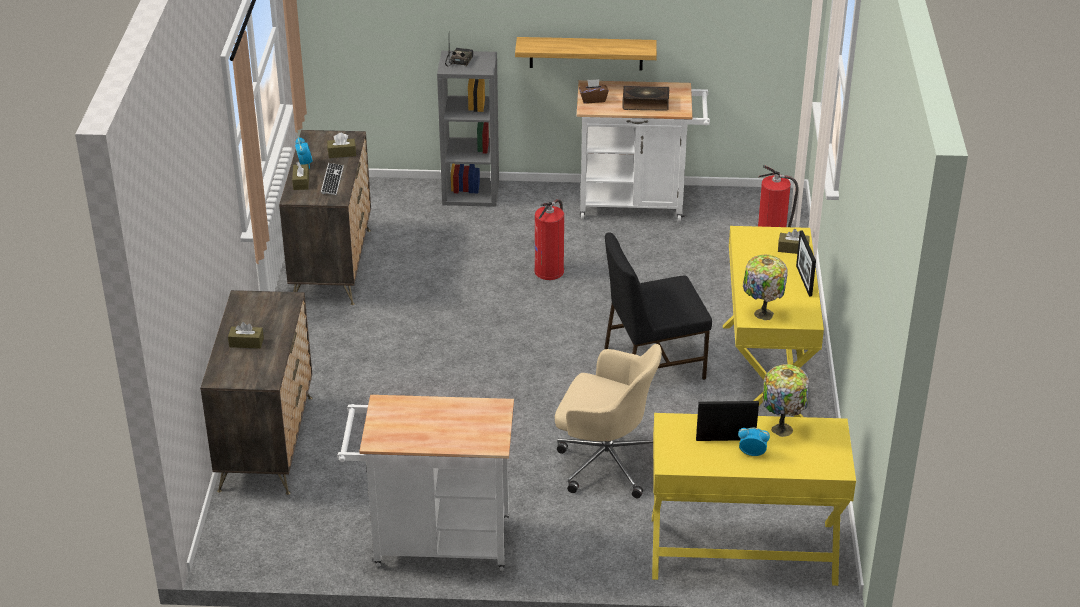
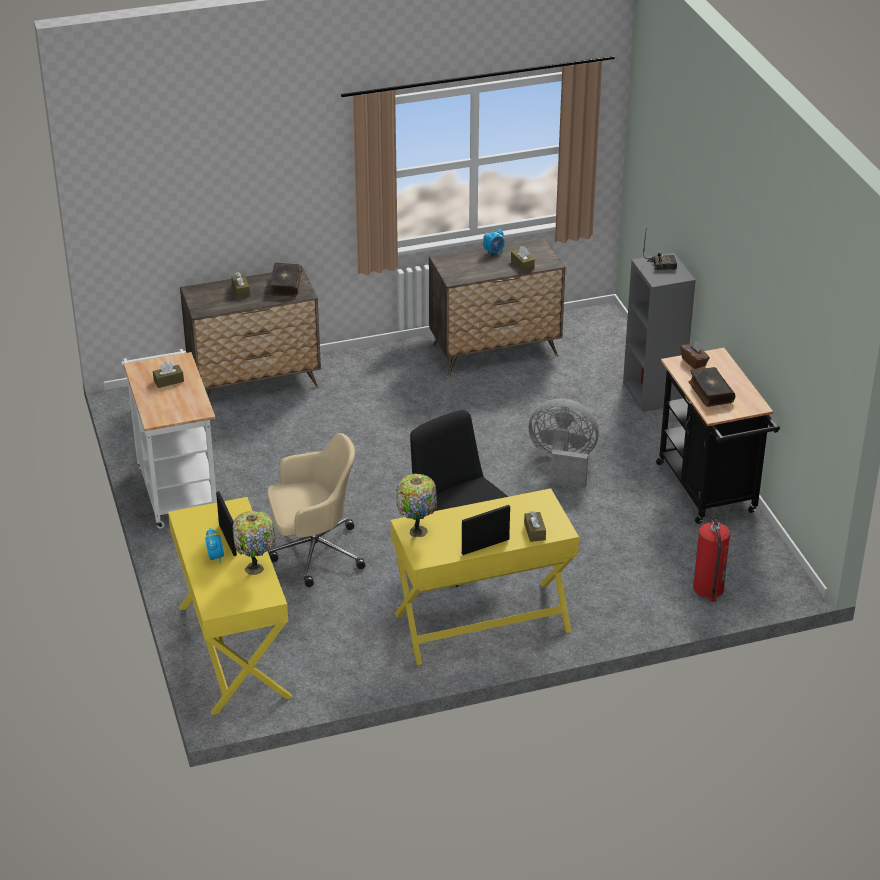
camera: 70 degrees right, 0 degrees up
(260, 309) = (285, 285): none -> book
(301, 182) = (466, 257): brown tissue box -> brown tissue box (168, 381)
(332, 180) = (478, 270): keyboard -> none
(550, 271) = (563, 464): fire extinguisher -> grey fan
(586, 53) = (734, 326): shelf -> none
(605, 460) = (313, 552): beige office chair -> beige office chair turned 105 degrees counterclockwise
(639, 203) = (709, 492): white cart -> black cart

